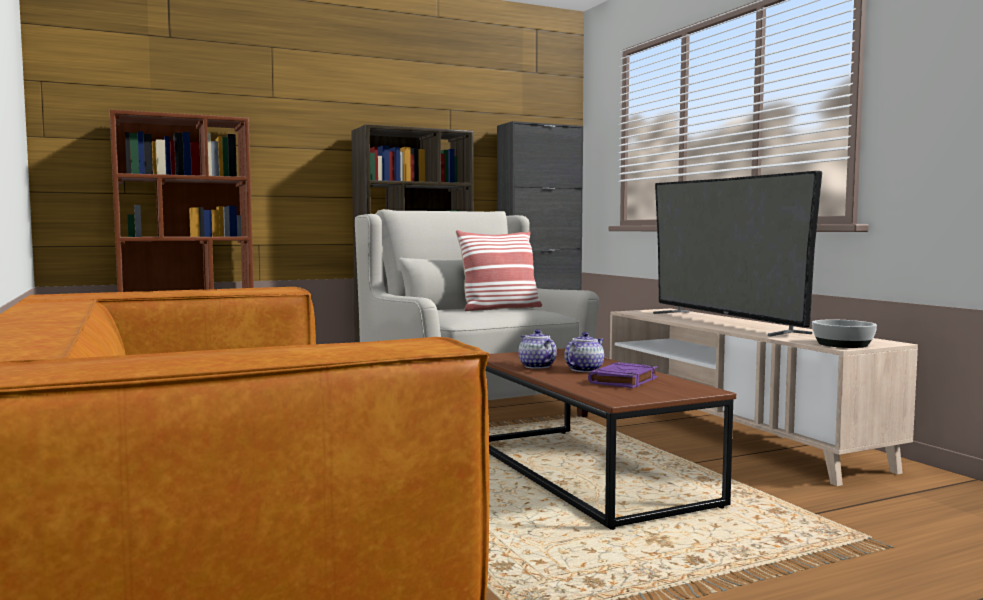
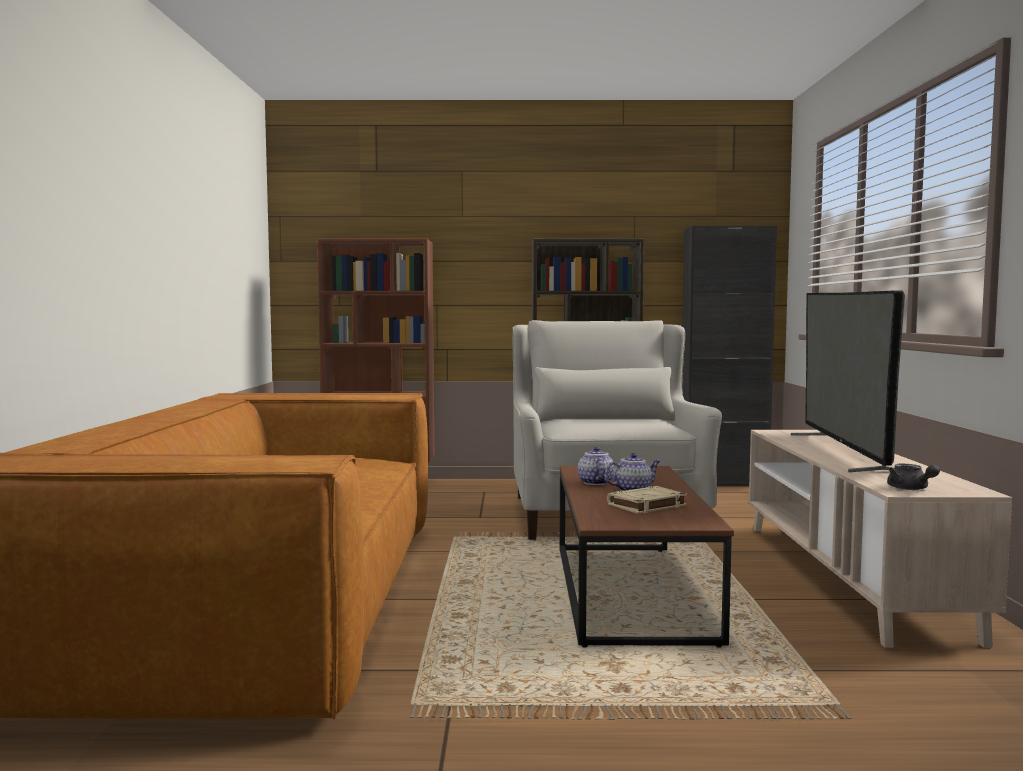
camera: 25 degrees right, 0 degrees up
(500, 308) = (628, 420): pillow -> none
(623, 381) = (646, 505): purple book -> beige book
(843, 344) = (910, 489): bowl -> grey teapot

